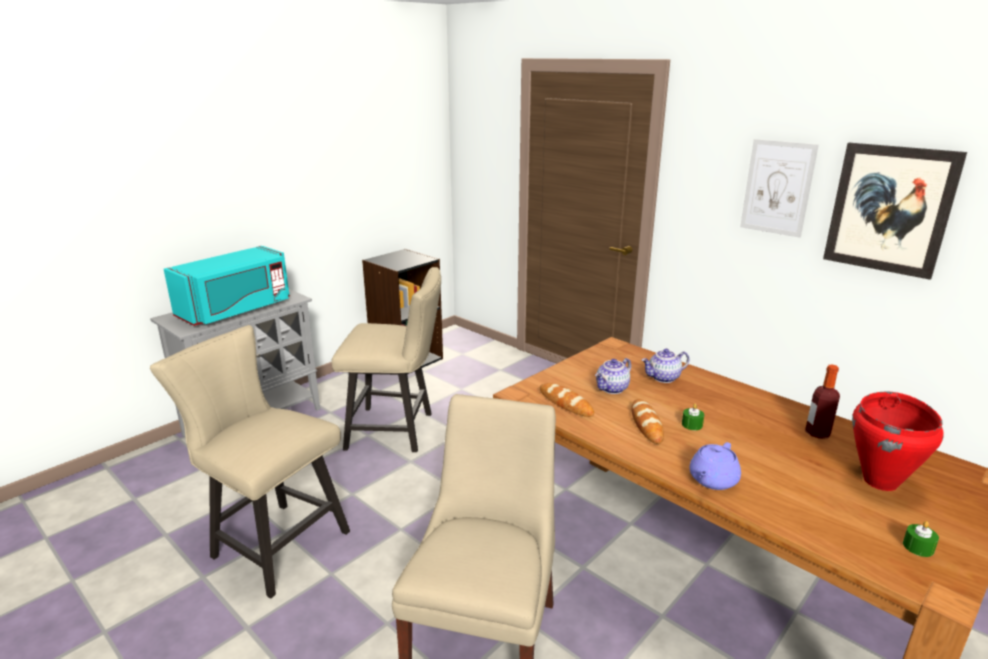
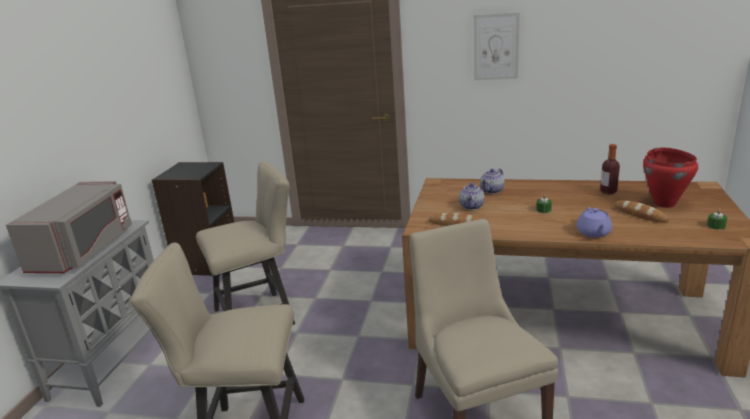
camera: 30 degrees left, 0 degrees up
(236, 310) = (84, 250): turquoise microwave -> grey microwave
(646, 424) = (519, 218): bread -> bread (640, 214)
(889, 209) = (571, 48): picture -> none

